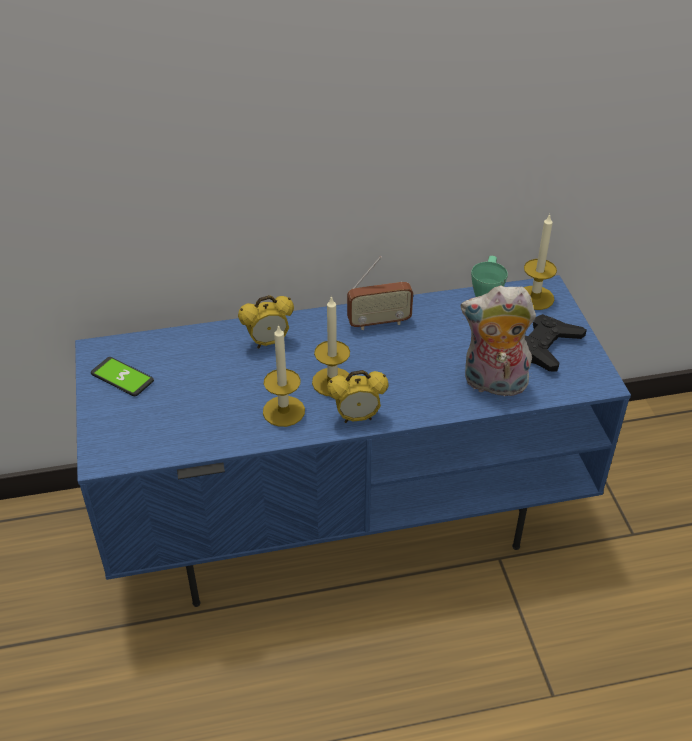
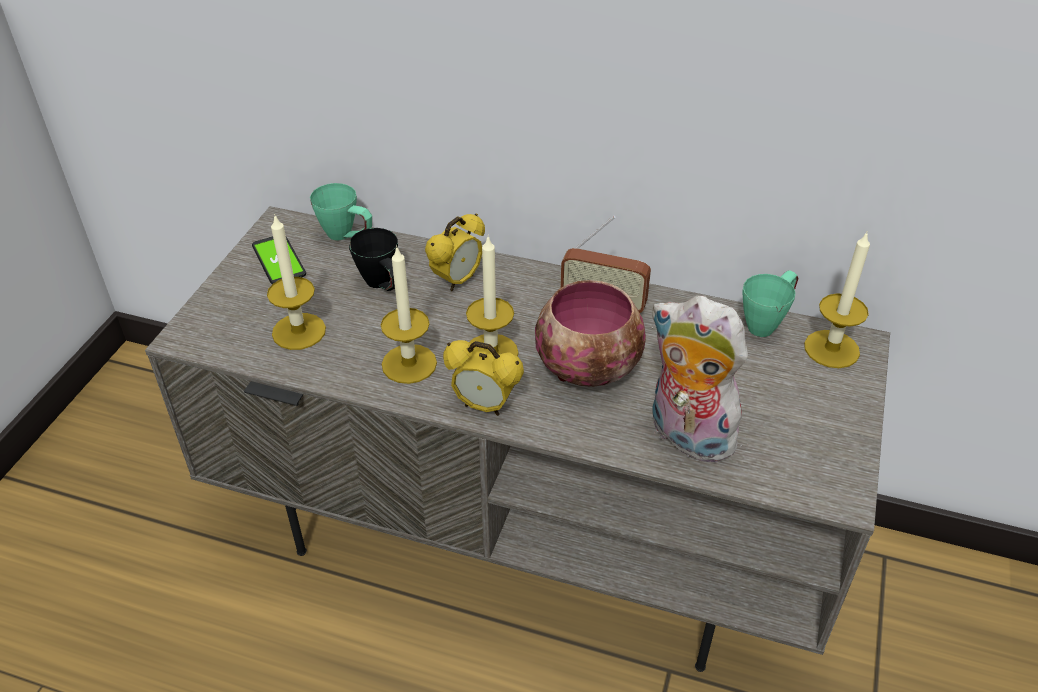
camera: 30 degrees right, 0 degrees up
(159, 341) = (347, 237): none -> green mug
(185, 421) = (299, 331): none -> candle
(219, 366) = (383, 287): none -> black mug
(268, 342) = (457, 281): alarm clock -> alarm clock turned 60 degrees counterclockwise
(347, 515) = (524, 532): blue tv stand -> grey tv stand
(404, 367) = (590, 369): none -> bowl
(546, 347) = (797, 418): black game controller -> none

